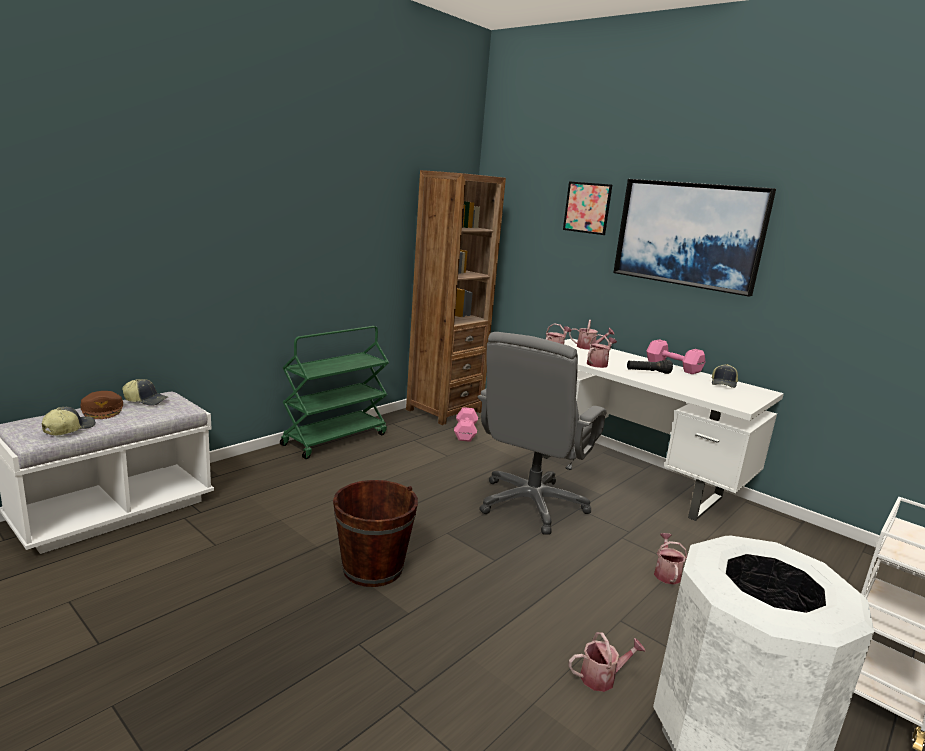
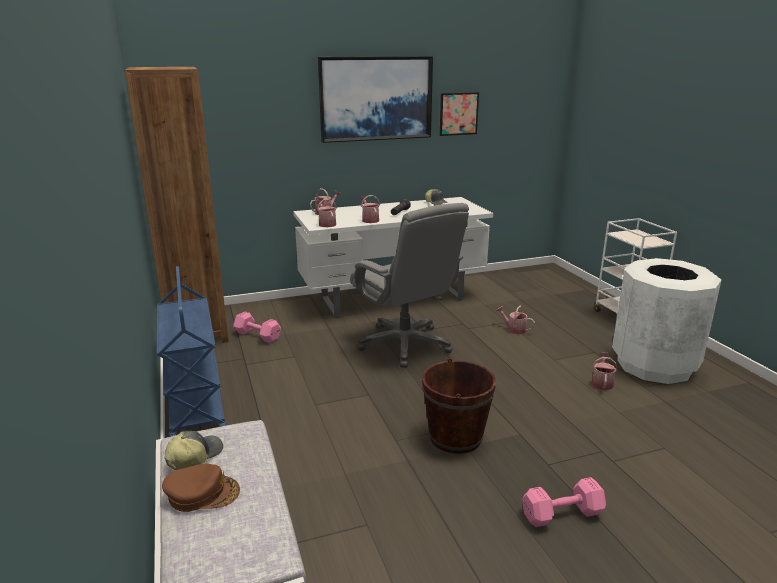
camera: 60 degrees left, 5 degrees up
(68, 429) = (257, 522): cap -> none
(335, 439) = (195, 407): green cart -> blue cart
(587, 208) = (278, 87): picture -> picture (458, 114)
(674, 367) = (393, 204): pink dumbbell -> pink dumbbell (564, 514)

